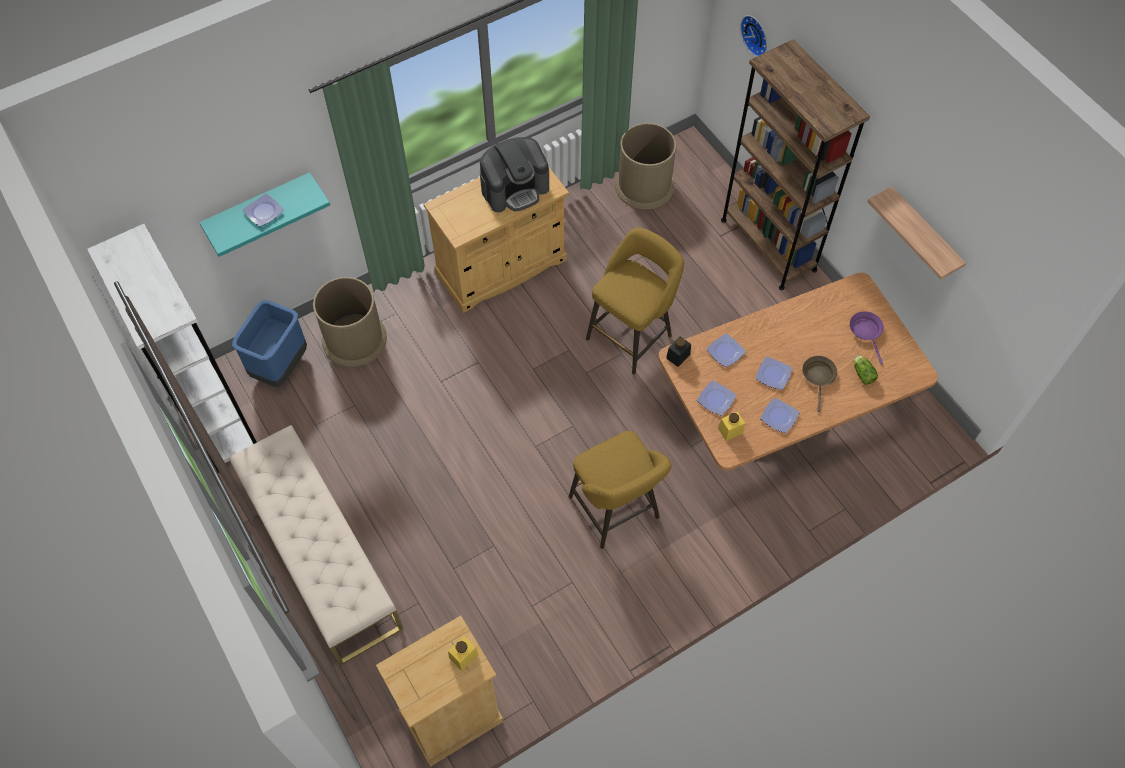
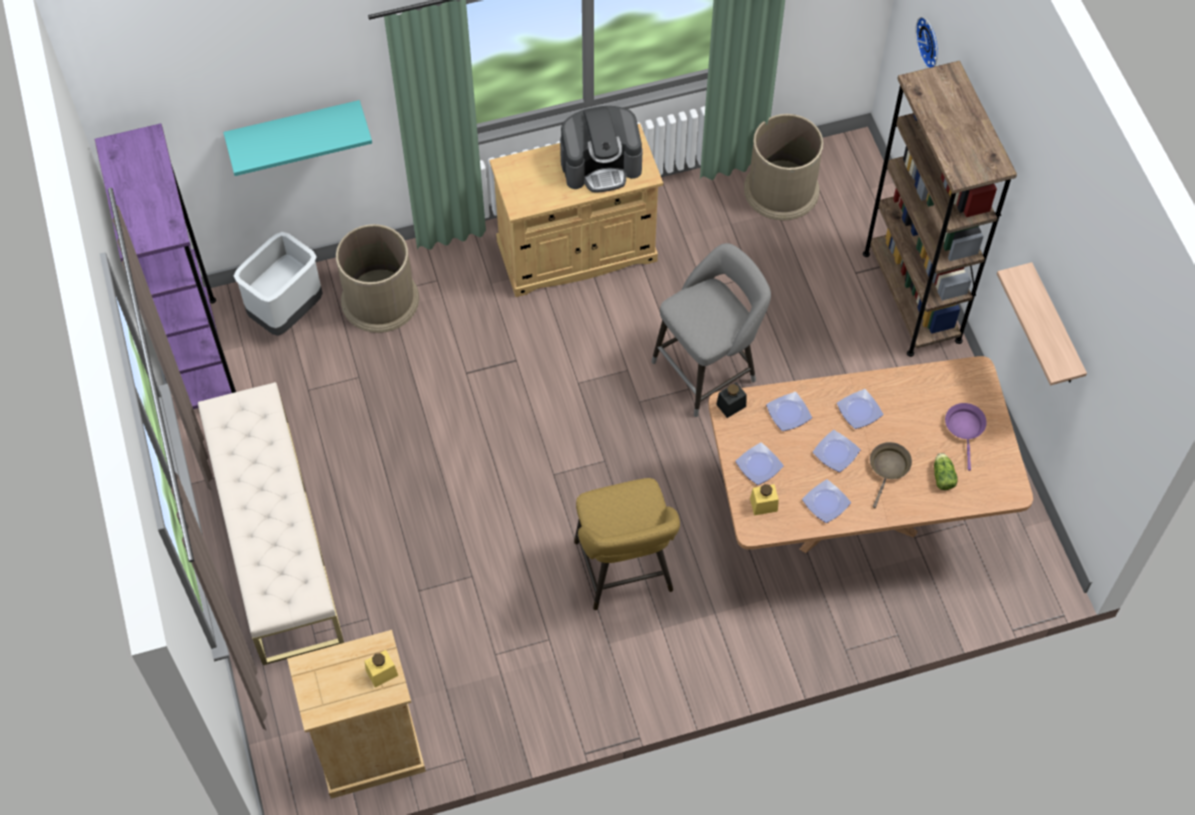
camera: 15 degrees right, 0 degrees up
(216, 419) = (199, 357): white bookcase -> purple bookcase
(263, 212) = (295, 135): plate -> plate (858, 410)
(280, 365) = (286, 311): blue trash can -> grey trash can
(632, 334) = (708, 369): yellow stool -> grey stool

